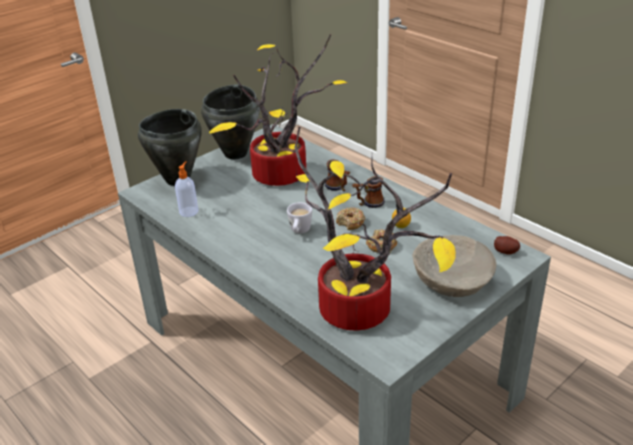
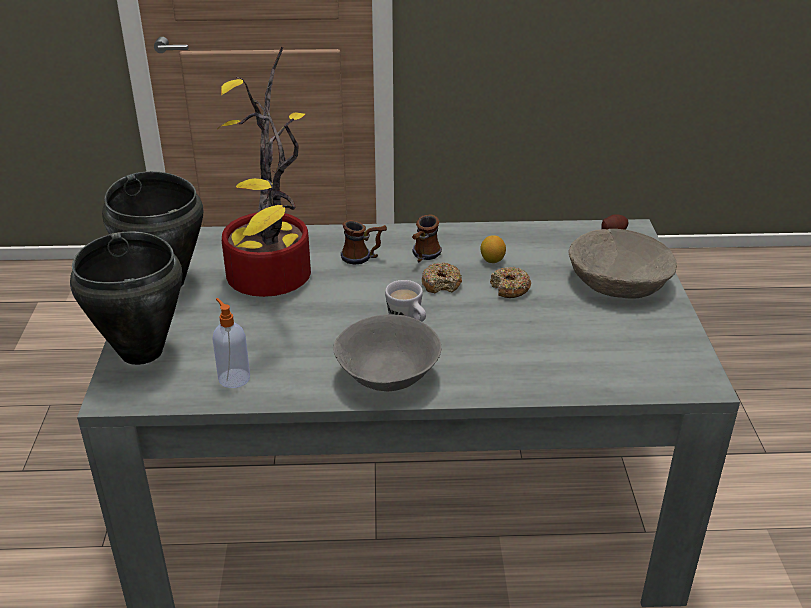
camera: 50 degrees left, 0 degrees up
(246, 250) = (387, 375): none -> grey bowl
(361, 308) = (600, 354): potted plant -> none

